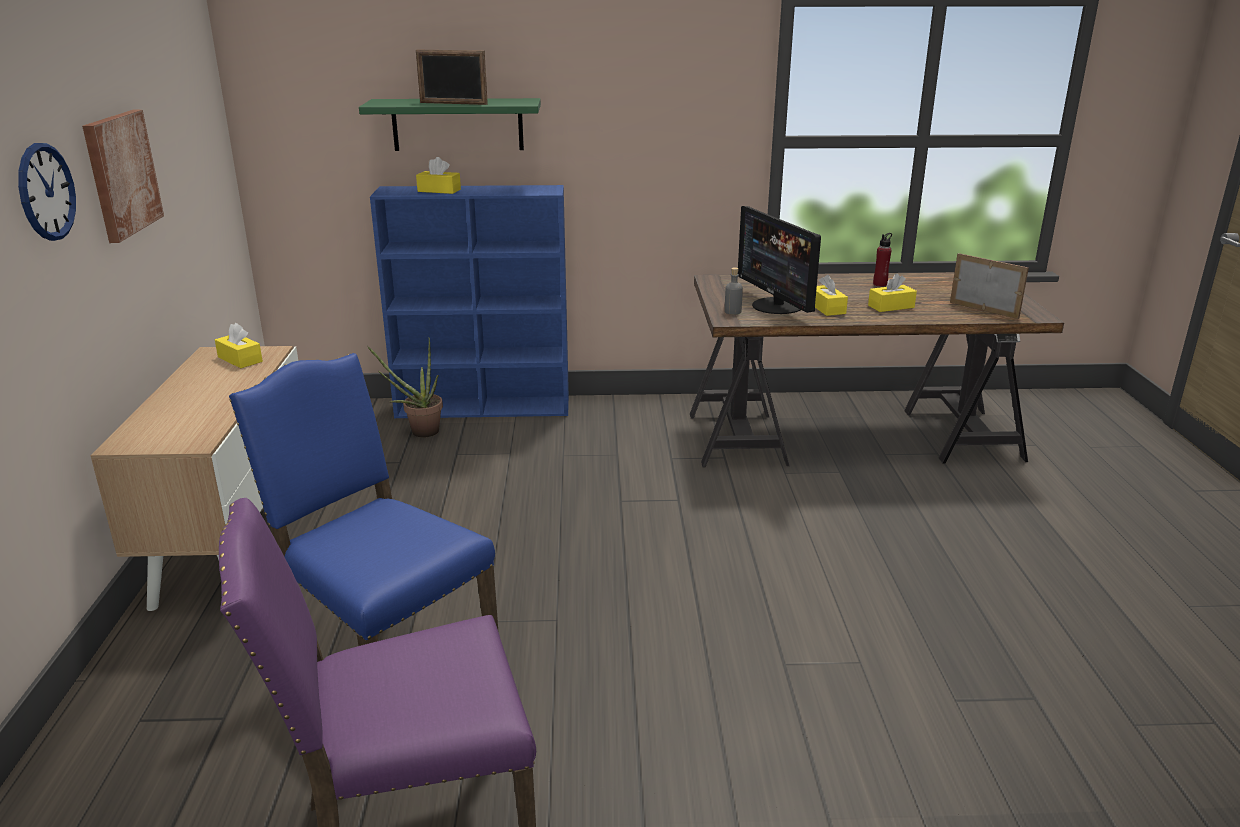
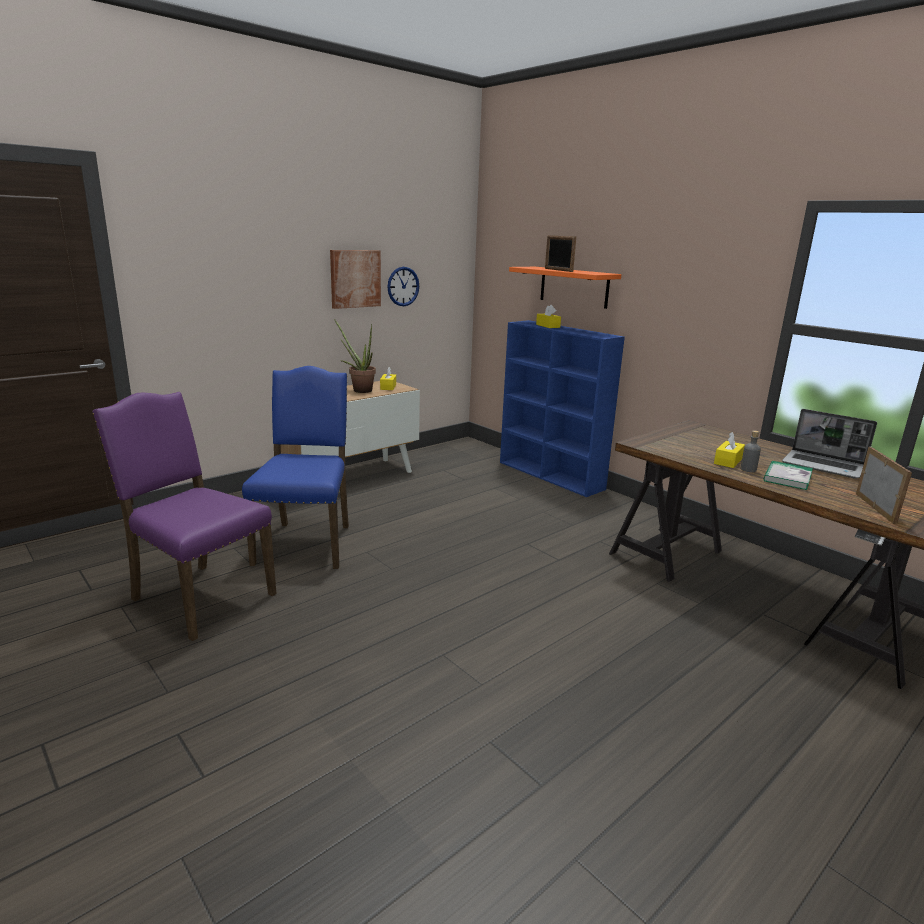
camera: 50 degrees right, 5 degrees down
(46, 192) = (290, 273): wall clock -> wall clock (403, 286)
(419, 432) = (497, 472): potted plant -> potted plant (359, 390)
(457, 124) = (574, 287): green shelf -> orange shelf
(732, 311) = (652, 441): grey bottle -> grey bottle (748, 469)
(776, 306) = (693, 448): monitor -> none
(880, 284) = (824, 466): red bottle -> laptop
(891, 306) = (787, 477): yellow tissue box -> book

